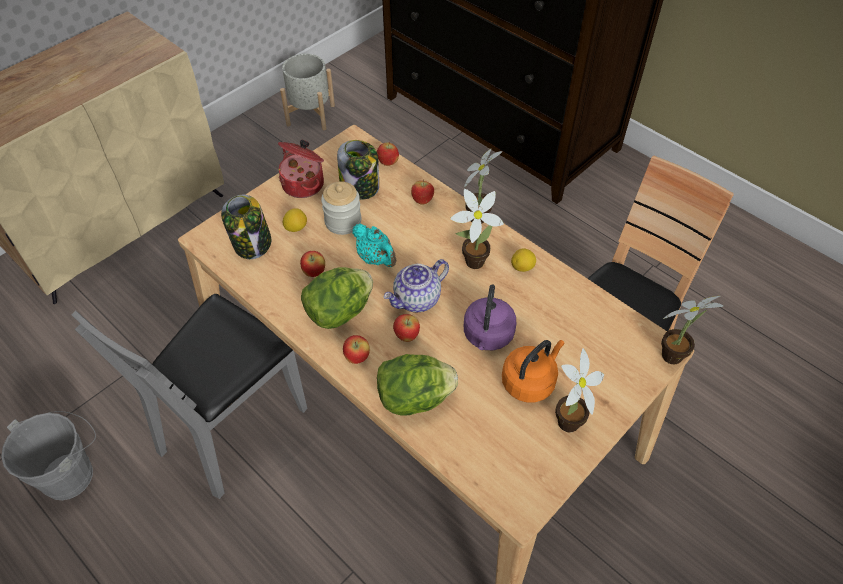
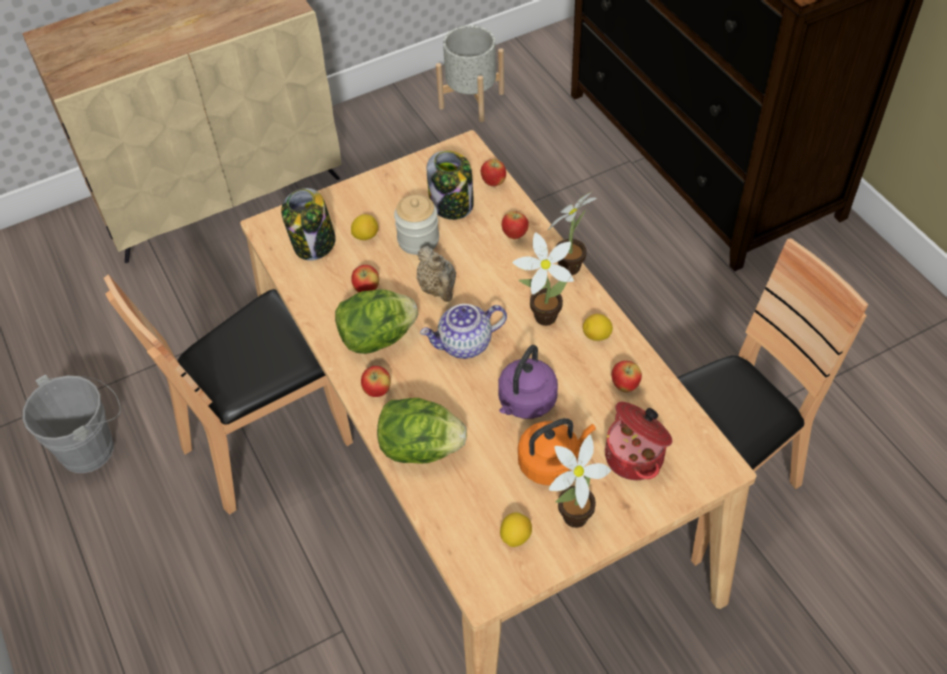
camera: 20 degrees right, 0 degrees up
(233, 427) = (267, 442): grey chair -> brown chair
(304, 184) = (392, 188): cooking pot -> cooking pot (636, 456)
(376, 258) = (438, 289): turquoise teapot -> beige teapot
(406, 336) = (438, 381): apple -> apple (625, 385)
(526, 454) = (515, 536): none -> lemon
(675, 354) = (731, 475): potted plant -> none

